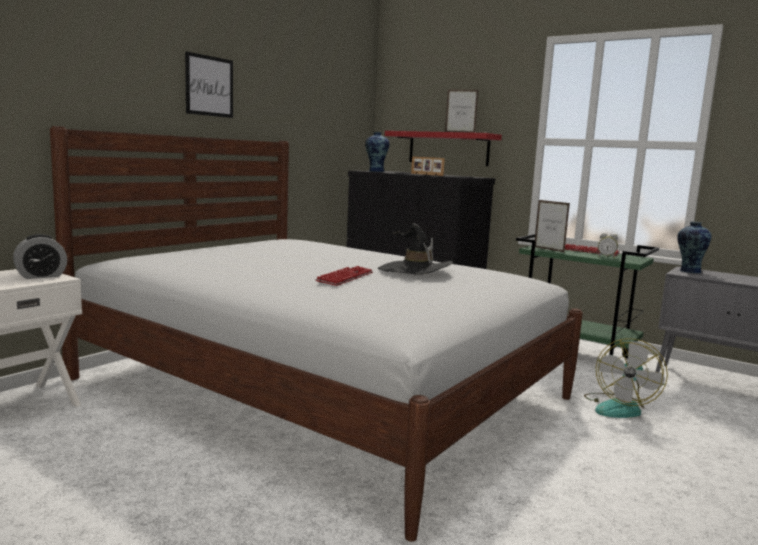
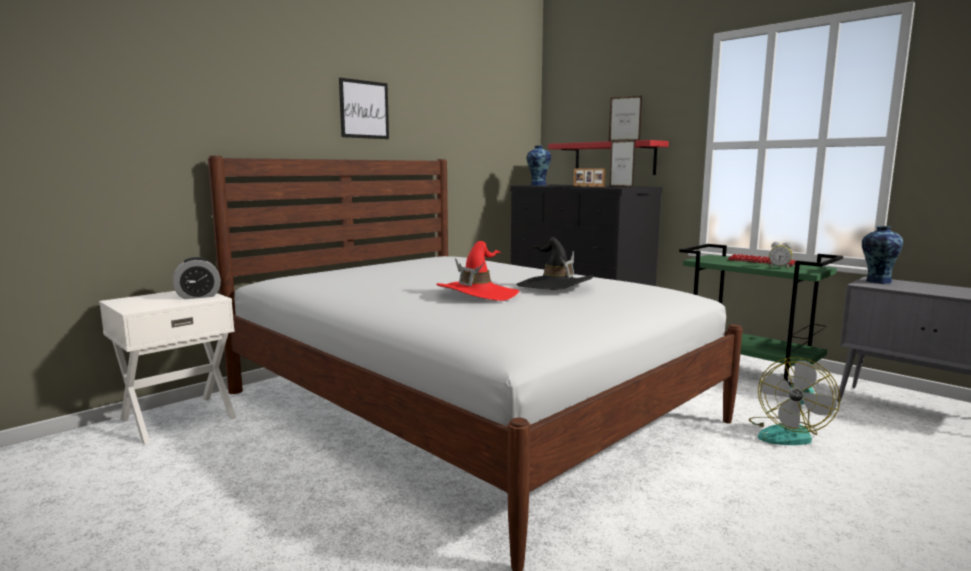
camera: 10 degrees right, 0 degrees up
(345, 277) = (477, 294): keyboard -> red hat
(549, 249) = (716, 261): picture frame -> picture frame (621, 187)

